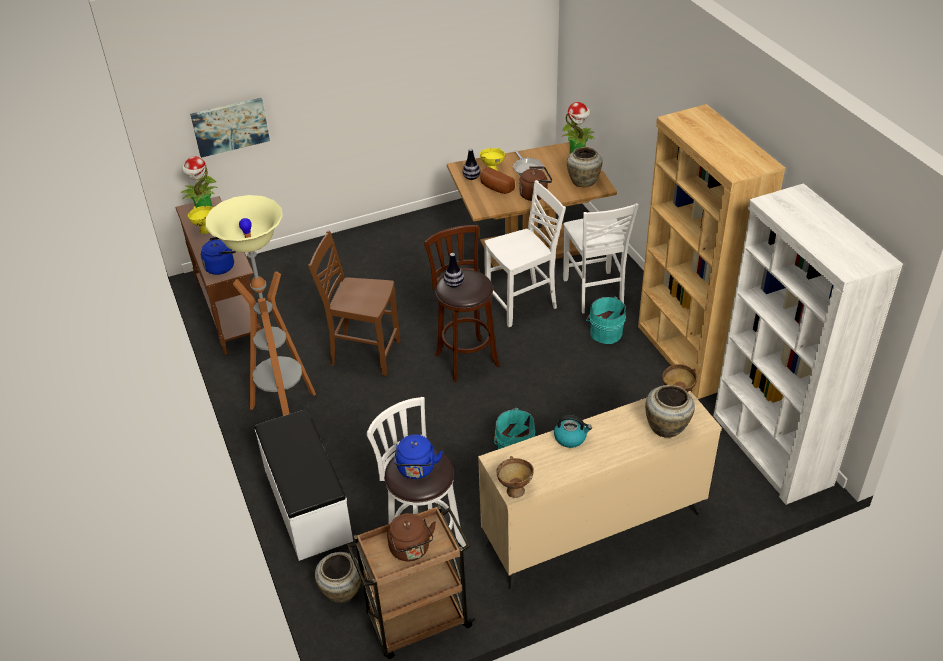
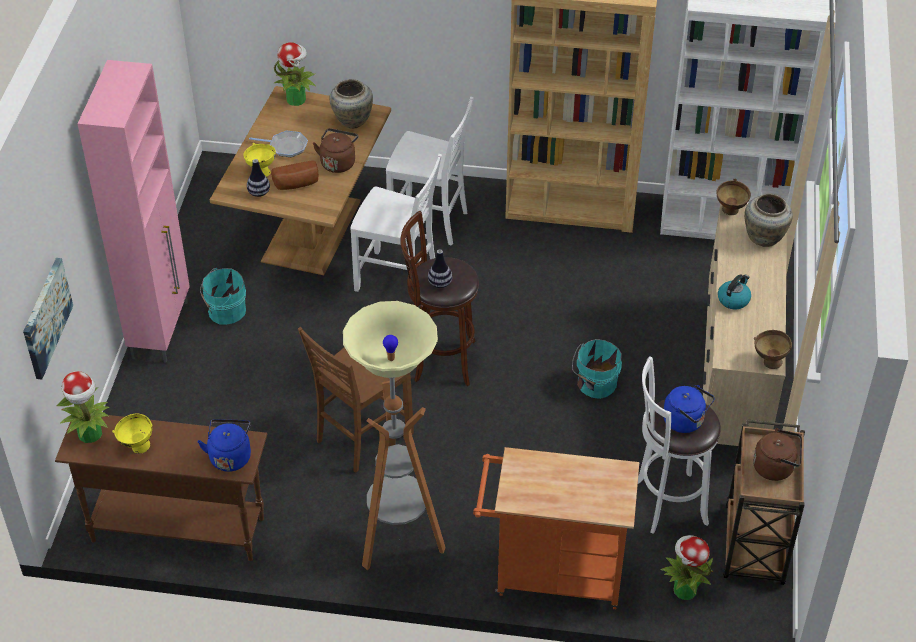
camera: 60 degrees left, 5 degrees up
(306, 505) = (551, 574): white bench -> orange cart
(341, 592) = (684, 590): beige vase -> potted plant
(386, 230) = (161, 329): none -> pink cabinet
(523, 304) = (398, 280): white chair -> white chair turned 105 degrees clockwise
(604, 332) = (493, 244): turquoise bucket -> turquoise bucket (225, 311)

